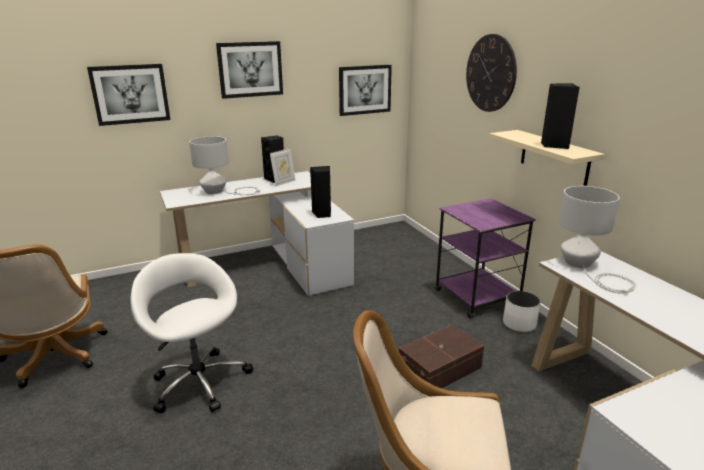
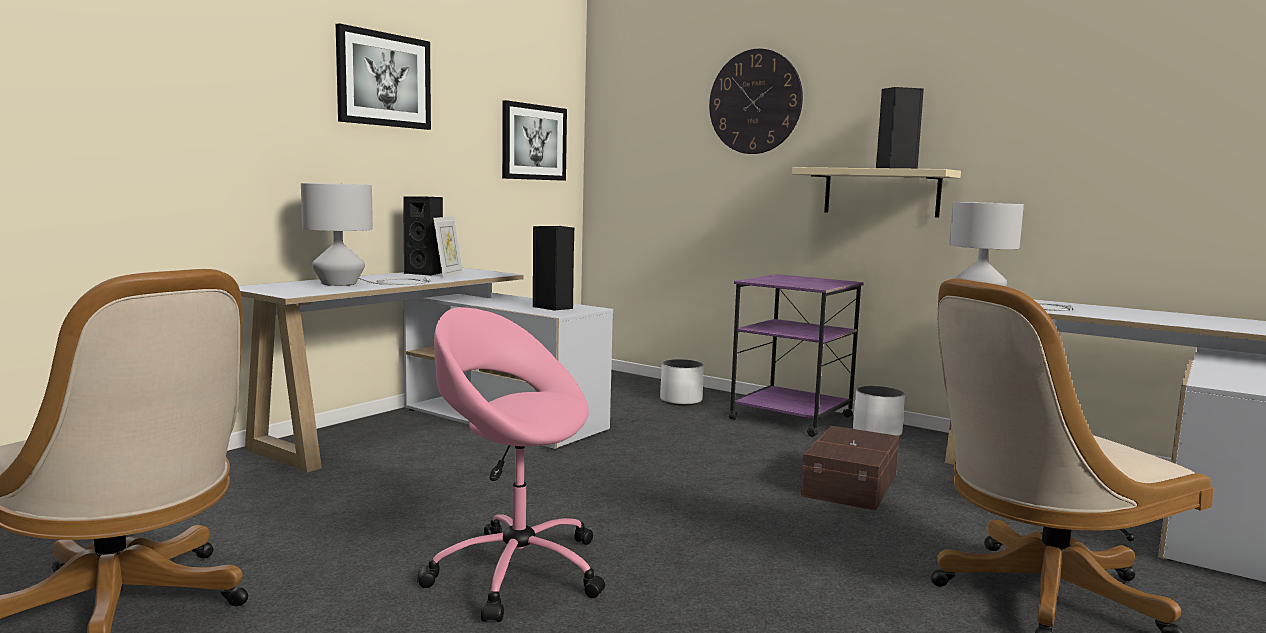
camera: 30 degrees left, 15 degrees down
(130, 94) = (183, 87): picture -> none
(199, 382) = (514, 572): white office chair -> pink office chair
(425, 266) = (681, 401): none -> white planter

